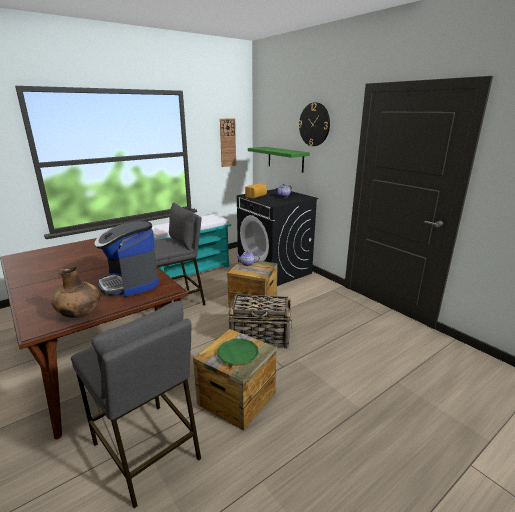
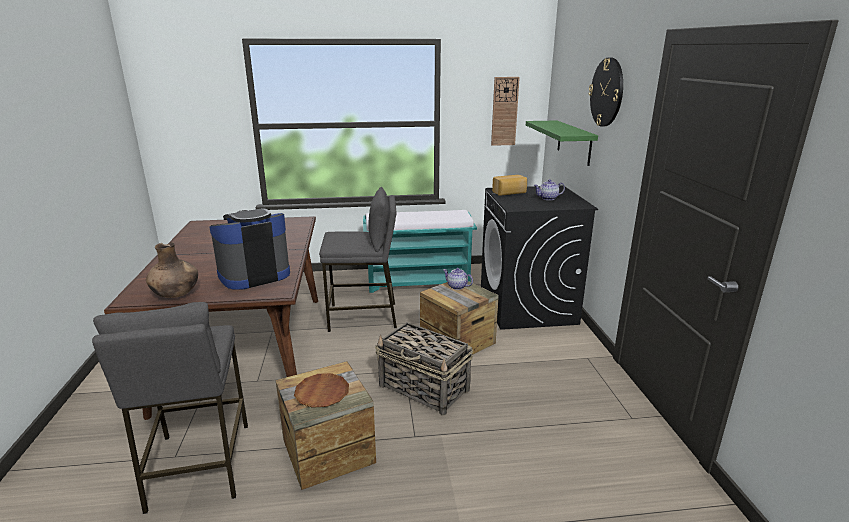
camera: 30 degrees right, 0 degrees up
(130, 283) = (254, 275): coffee machine -> coffee machine turned 60 degrees clockwise
(238, 354) = (322, 393): green plate -> brown plate

